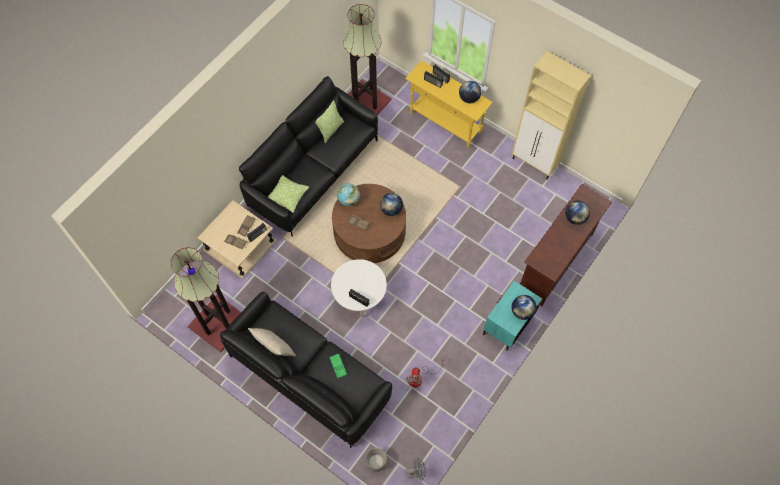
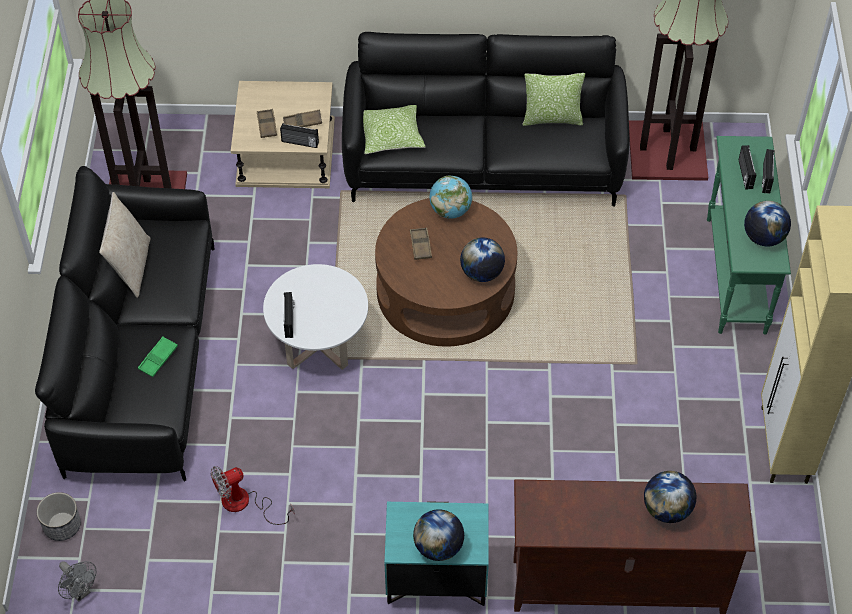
camera: 55 degrees right, 10 degrees down
(445, 123) = (735, 275): yellow console table -> green console table

